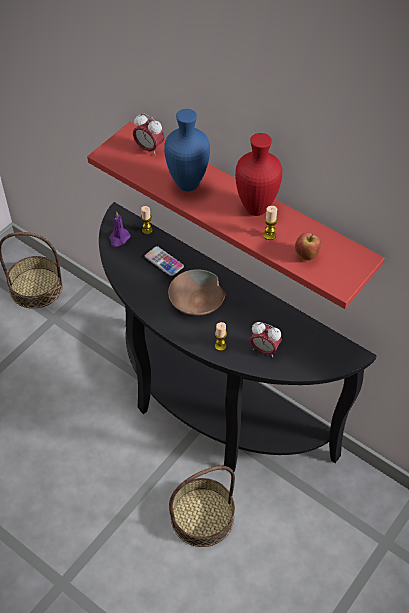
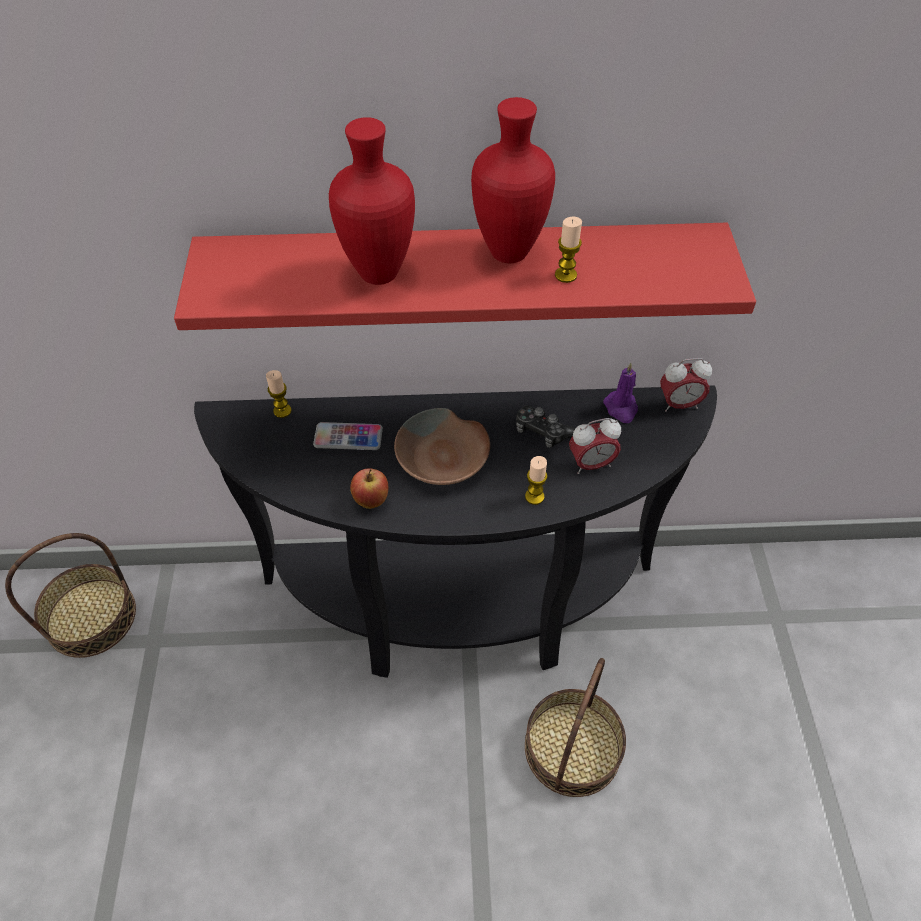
camera: 40 degrees left, 0 degrees up
(119, 238) = (252, 445): purple candle -> purple candle (621, 408)
(149, 149) = (265, 257): alarm clock -> alarm clock (679, 404)
(189, 185) = (381, 273): blue vase -> red vase
(257, 318) = (541, 432): none -> game controller
(306, 256) = (641, 273): apple -> apple (371, 500)

